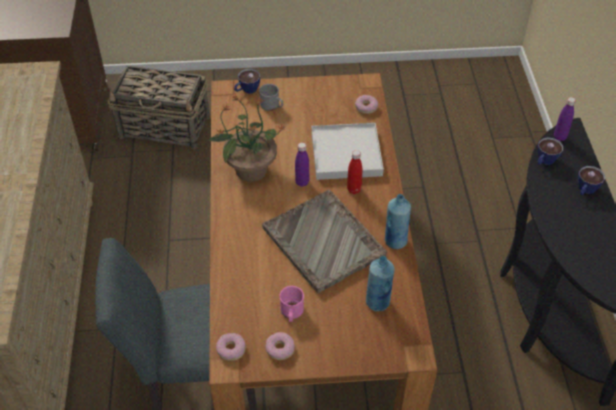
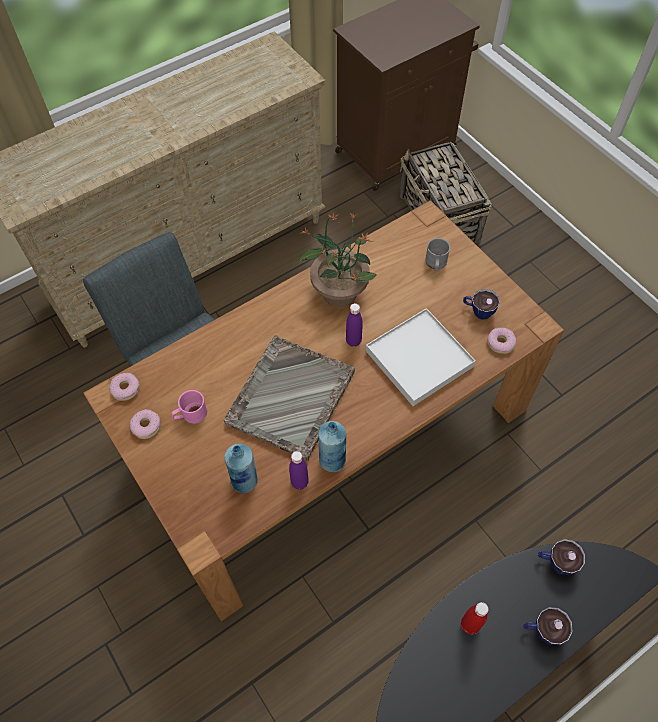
camera: 60 degrees right, 10 degrees up
(246, 90) = (440, 233): cup -> cup (478, 311)
(354, 190) = (375, 390): red bottle -> red bottle (469, 625)
(559, 137) = (611, 563): purple bottle -> purple bottle (299, 482)

